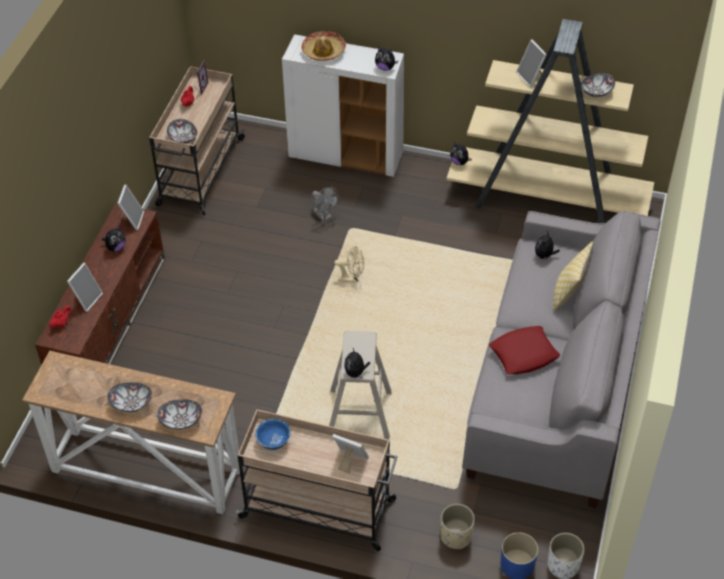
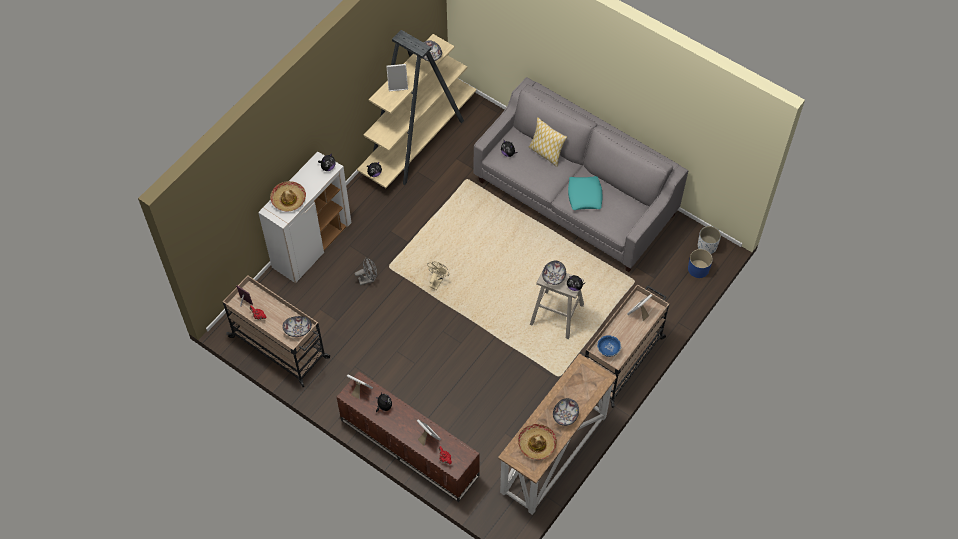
camera: 70 degrees left, 10 degrees up
(79, 384) = (536, 444): none -> hat
(181, 420) = (590, 390): bowl -> bowl (553, 277)
(455, 536) = (668, 293): beige planter -> none
(524, 354) = (584, 195): red pillow -> turquoise pillow

